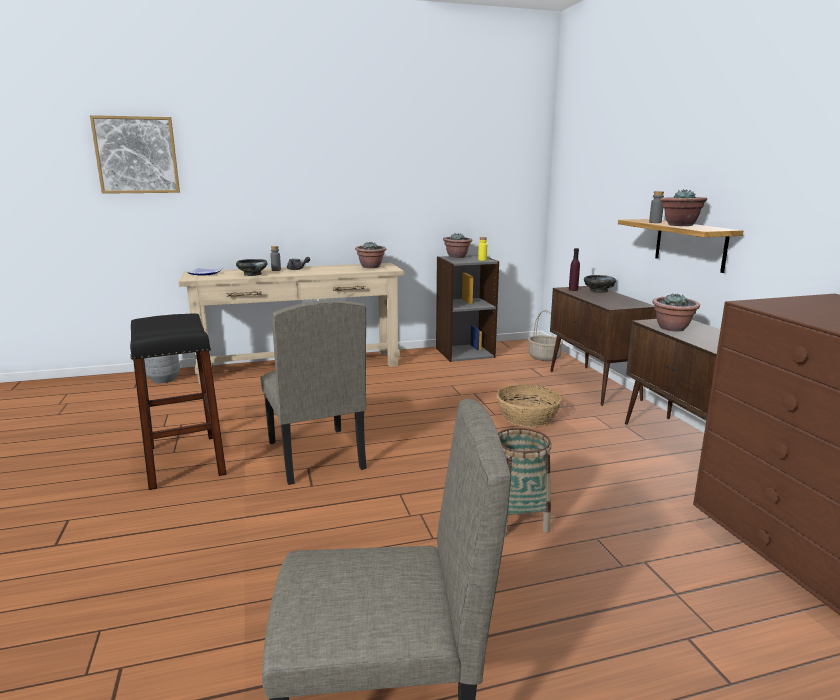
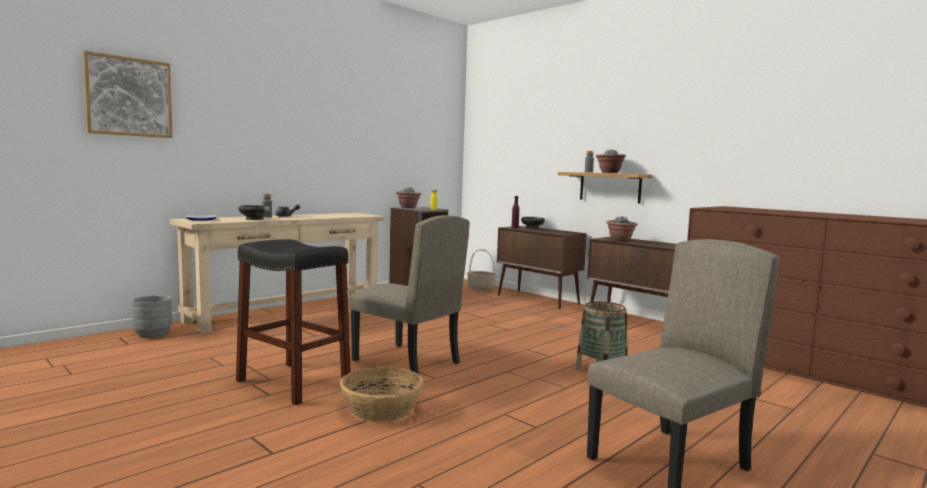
camera: 30 degrees left, 10 degrees down
(371, 267) = (348, 214): potted plant -> none
(527, 417) = (523, 321): basket -> basket (381, 409)

